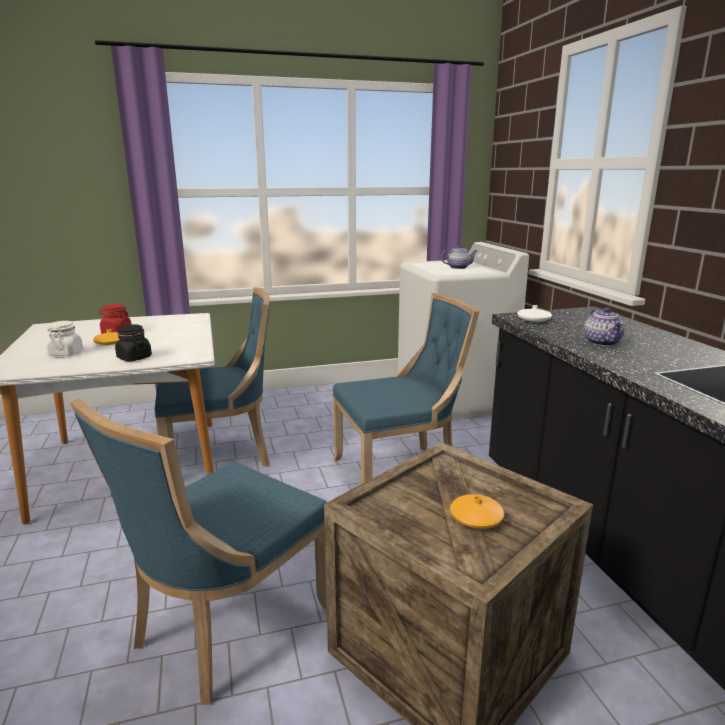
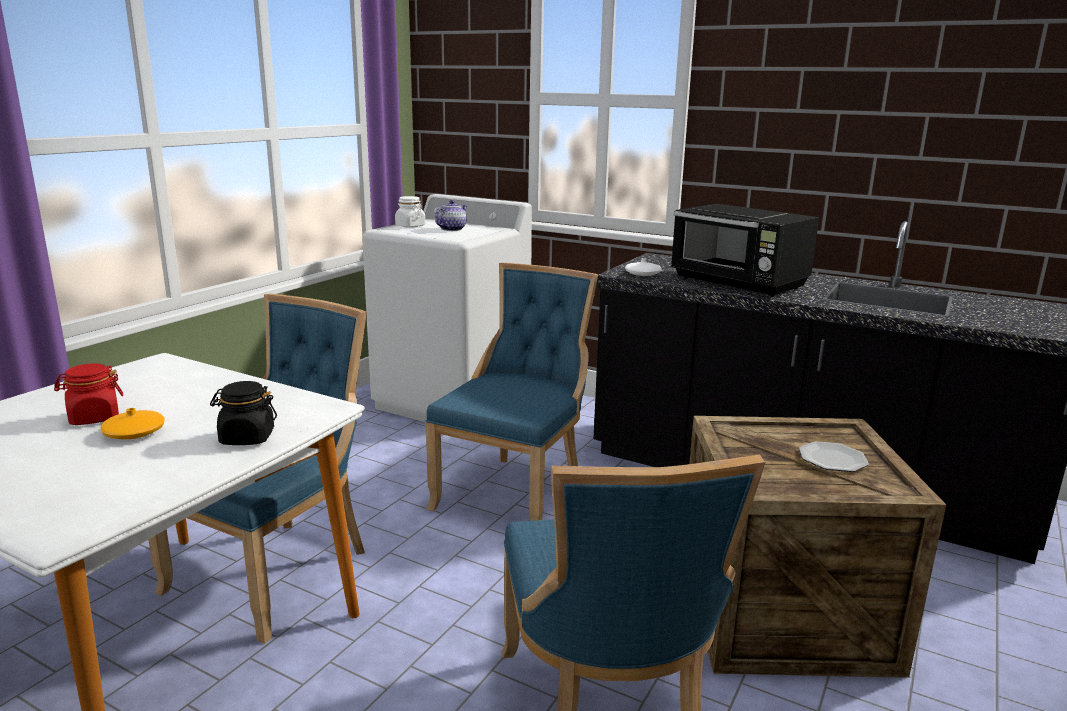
camera: 45 degrees left, 0 degrees up
(66, 353) = (98, 470): white jar -> white jar (410, 226)
(476, 518) = (832, 459): orange vase -> plate
(603, 343) = (739, 283): teapot -> black microwave

